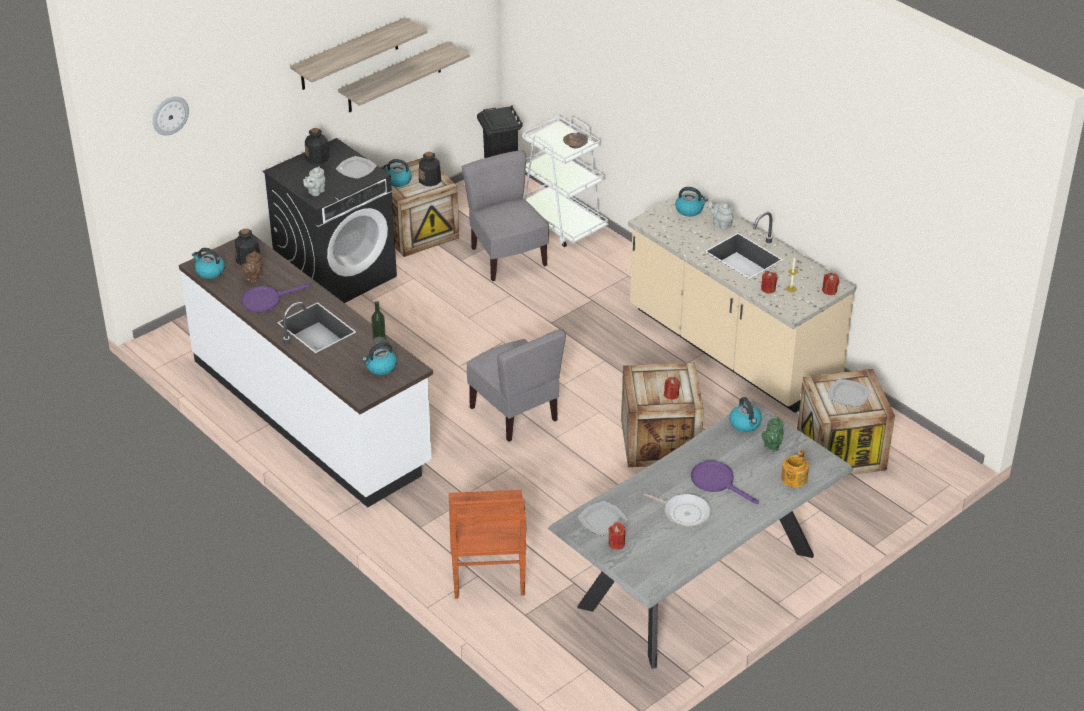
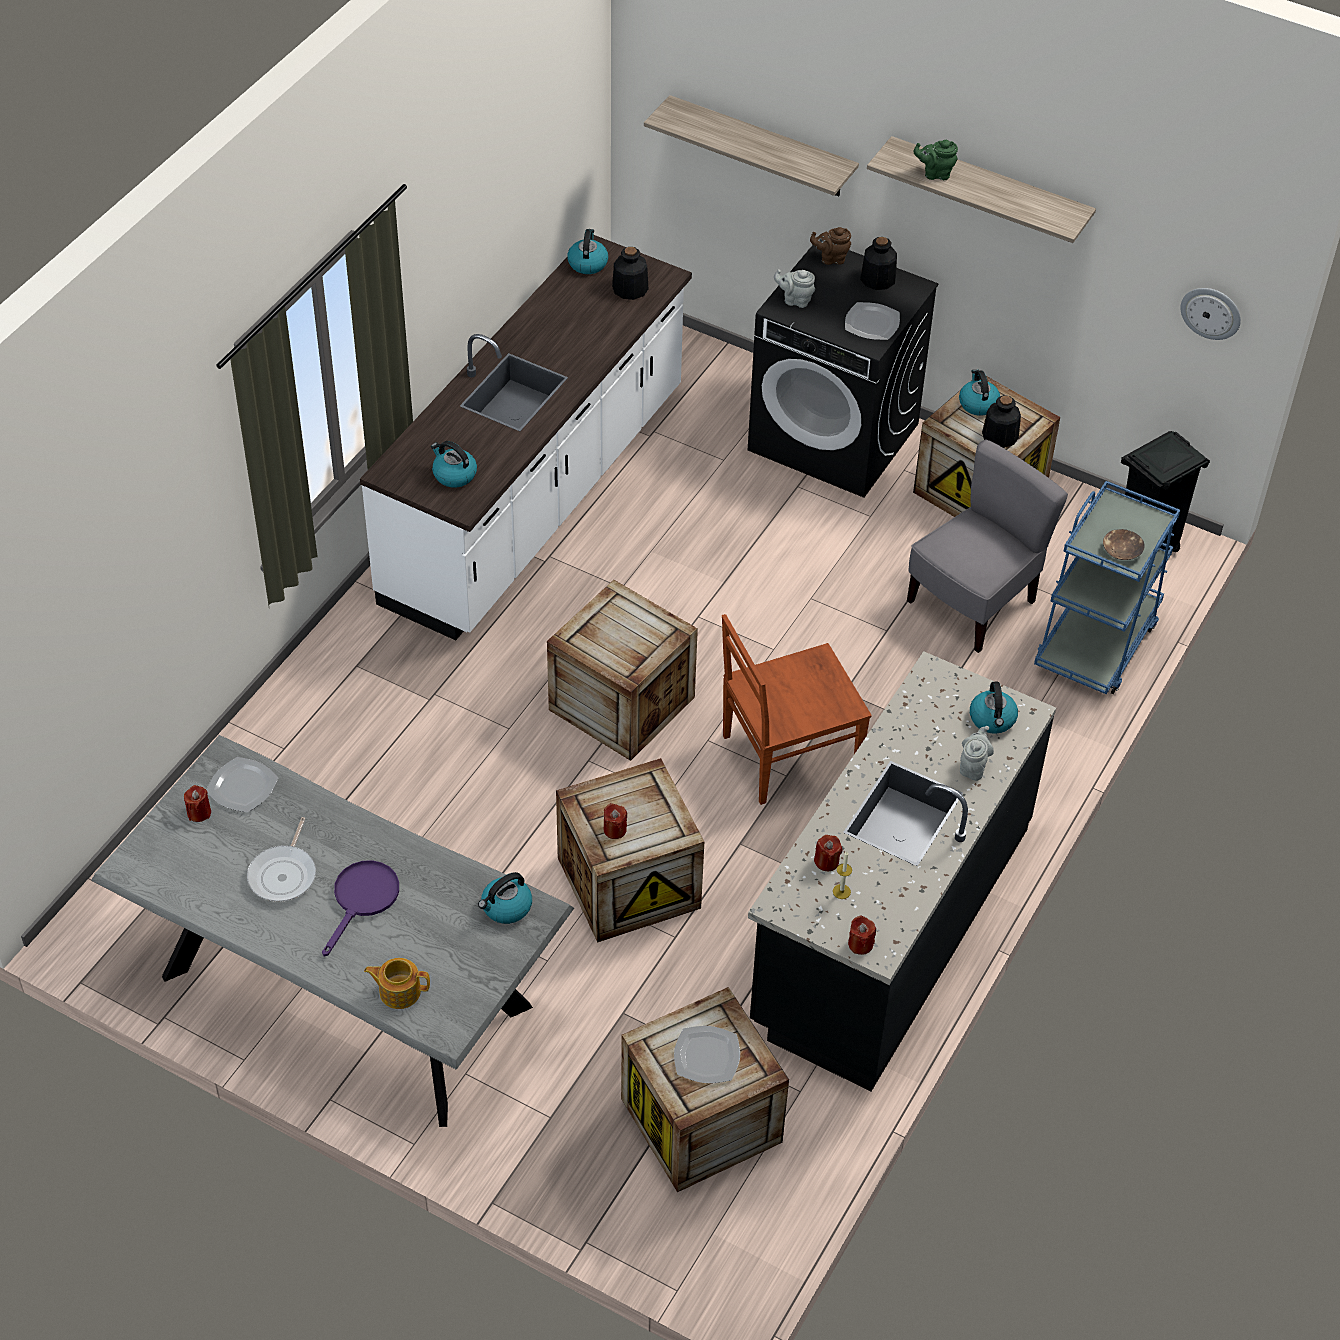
camera: 70 degrees right, 10 degrees up
(170, 115) = (705, 68): wall clock -> wall clock (1211, 312)
(253, 277) = (593, 305): brown teapot -> brown teapot (831, 258)
(266, 300) = (551, 330): purple frying pan -> none
(379, 340) = (510, 457): bottle -> none
(394, 78) = (1056, 277): shelf -> shelf (762, 147)
(487, 570) = (296, 756): brown chair -> brown chair (787, 755)
(515, 413) = (621, 703): grey chair -> crate
(561, 223) = (1096, 643): white cart -> blue cart
(731, 348) = (889, 925): beige counter -> black counter
(772, 446) = (466, 950): green teapot -> green teapot (935, 173)

